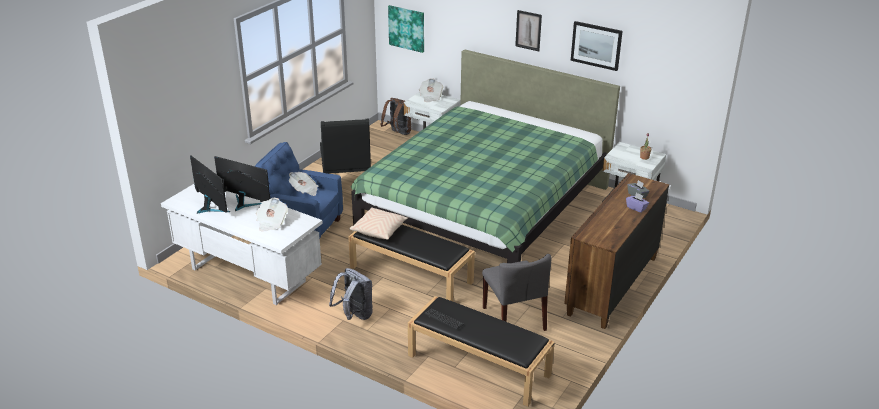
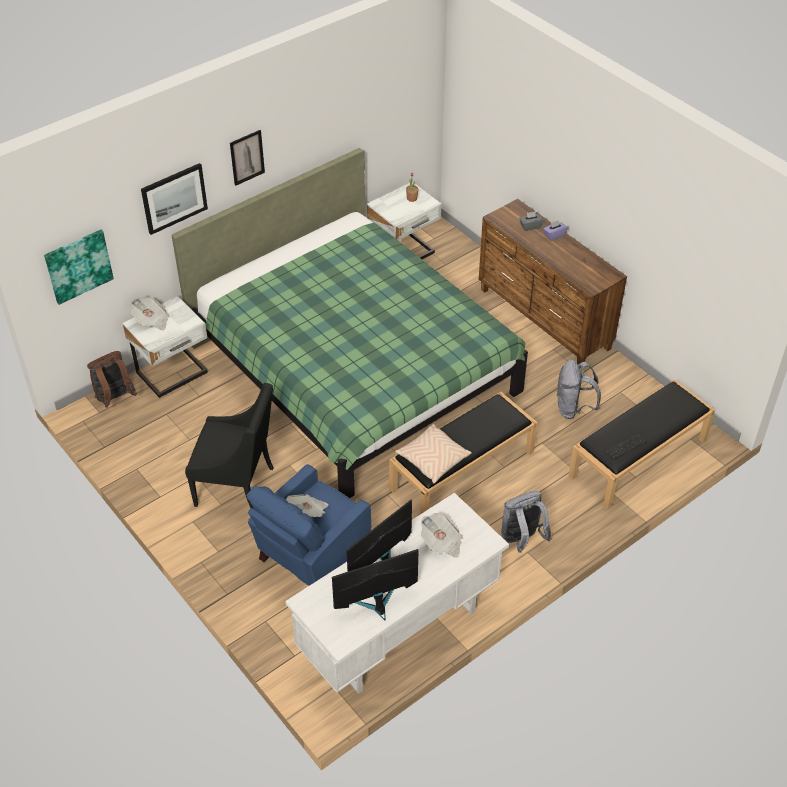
camera: 70 degrees left, 15 degrees up
(514, 319) = (573, 408): grey chair -> grey backpack
(596, 45) = (326, 122): picture -> picture (174, 198)

